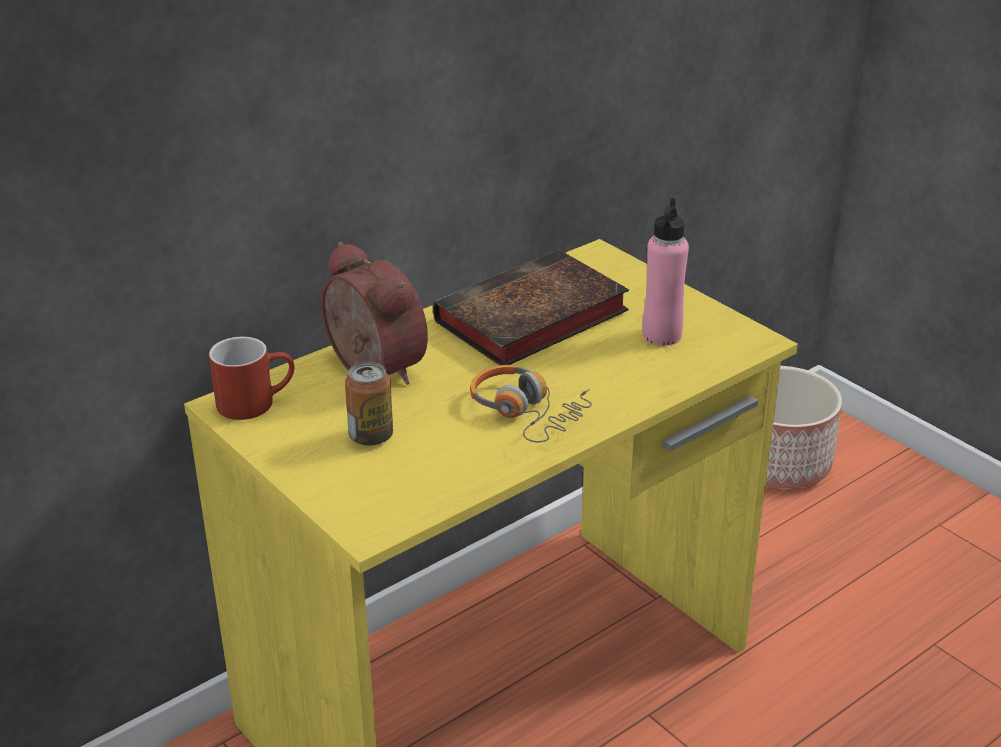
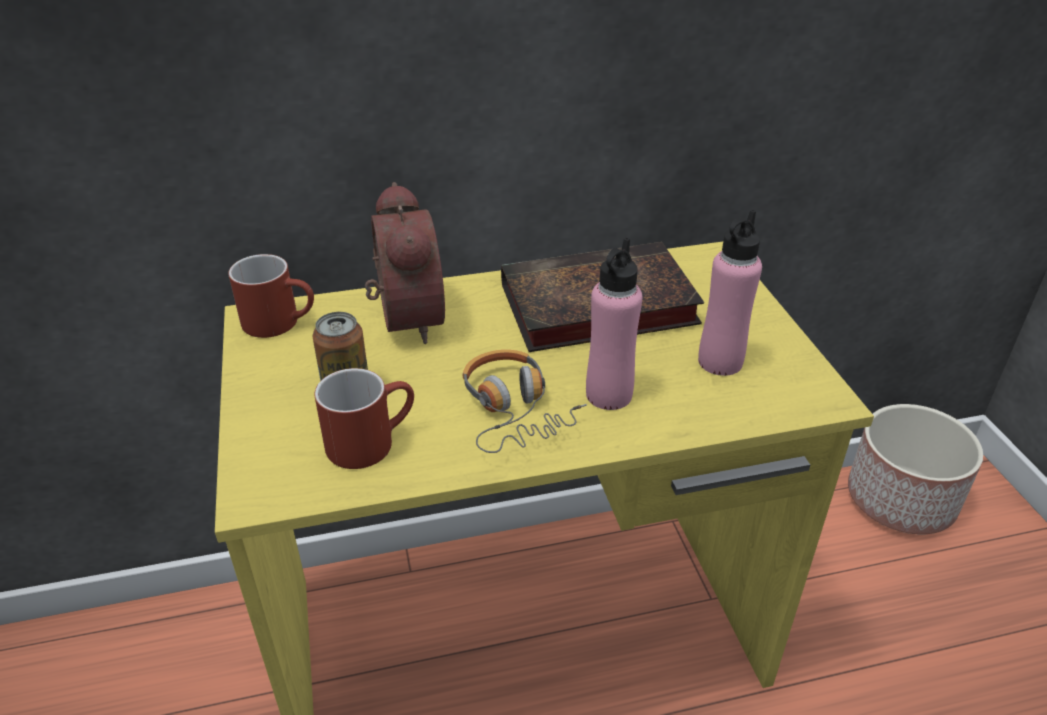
camera: 25 degrees right, 5 degrees up
(428, 465) = (371, 440): none -> red mug
(593, 381) = (608, 395): none -> pink bottle

